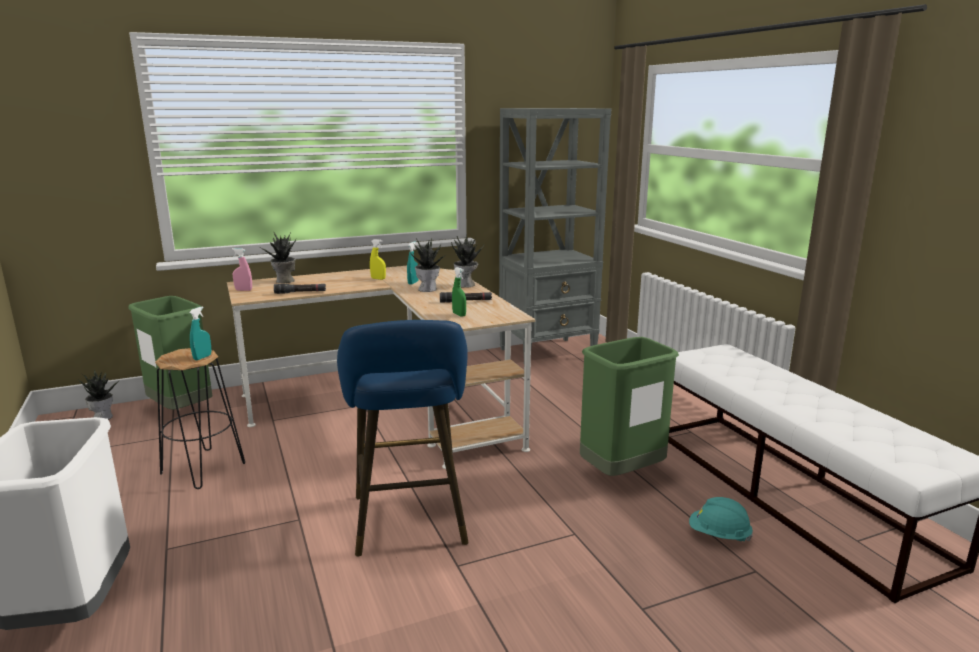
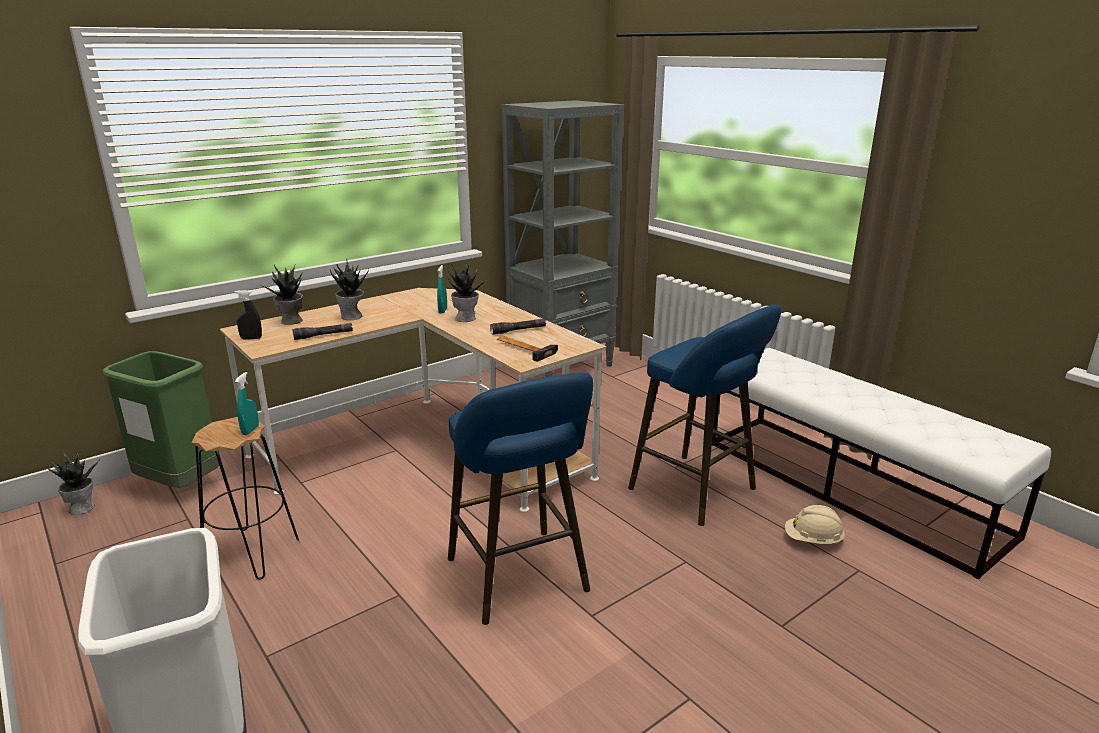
camera: 15 degrees left, 5 degrees up
(243, 290) = (251, 338): pink spray bottle -> black spray bottle
(378, 279) = (399, 309): yellow spray bottle -> none
(459, 314) = (524, 348): green spray bottle -> hammer
(466, 285) = (503, 309): potted plant -> potted plant (352, 317)
(621, 474) = (698, 491): green trash can -> blue stool
(718, 535) = (812, 540): turquoise hard hat -> beige hard hat

